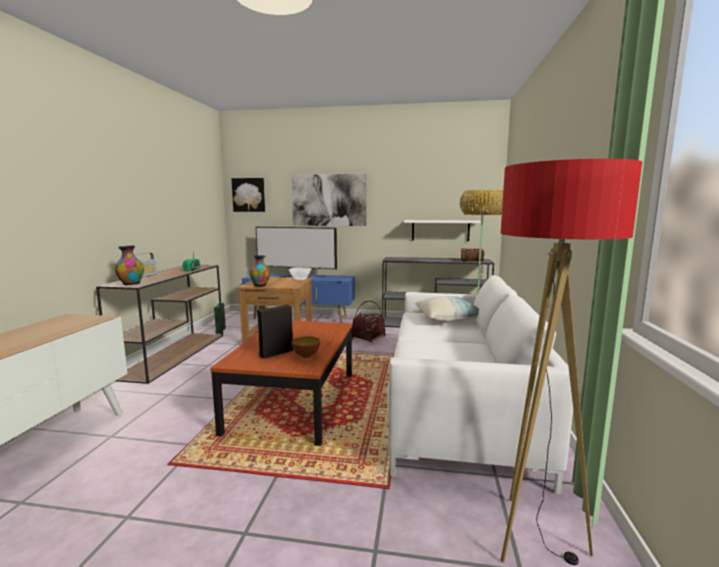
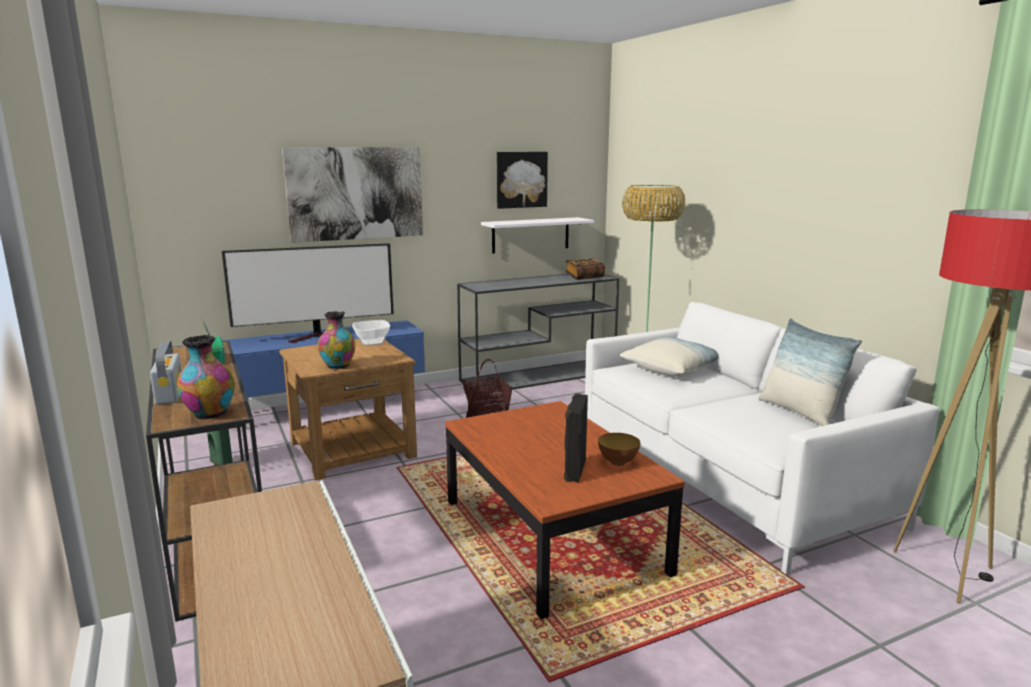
camera: 35 degrees left, 5 degrees up
(249, 195) = (190, 187): picture -> picture (521, 179)
(480, 359) = (799, 412): none -> pillow

